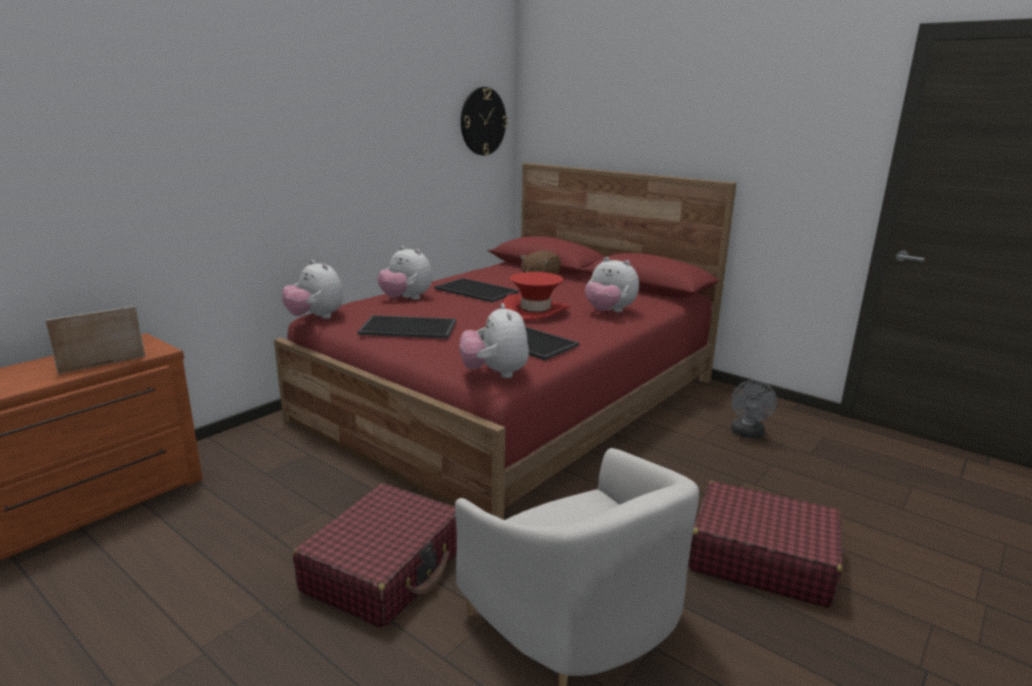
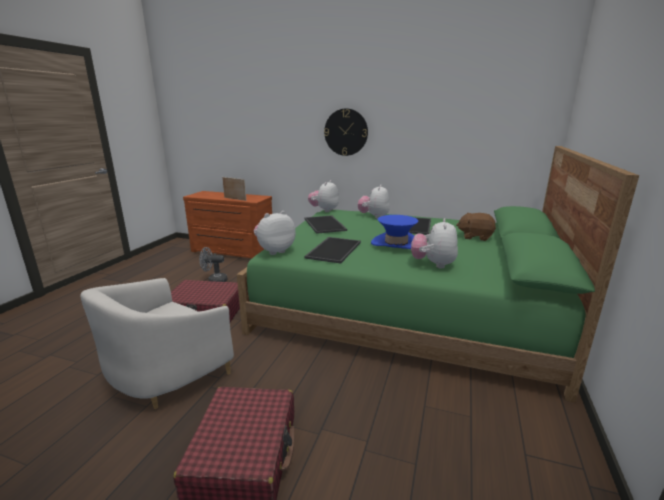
camera: 70 degrees right, 0 degrees up
(483, 121) = (520, 108): wall clock -> wall clock (346, 132)
(515, 399) = (405, 308): red bed -> green bed
(535, 310) = (396, 244): red hat -> blue hat
(747, 434) = (469, 440): grey fan -> grey fan (214, 281)

